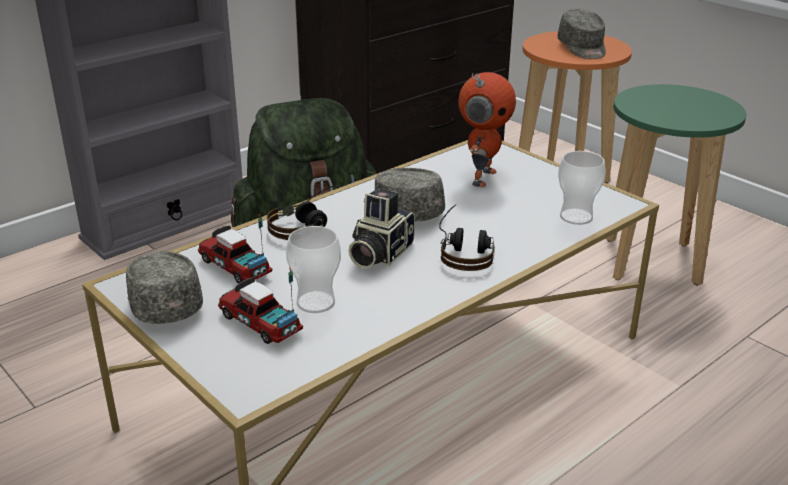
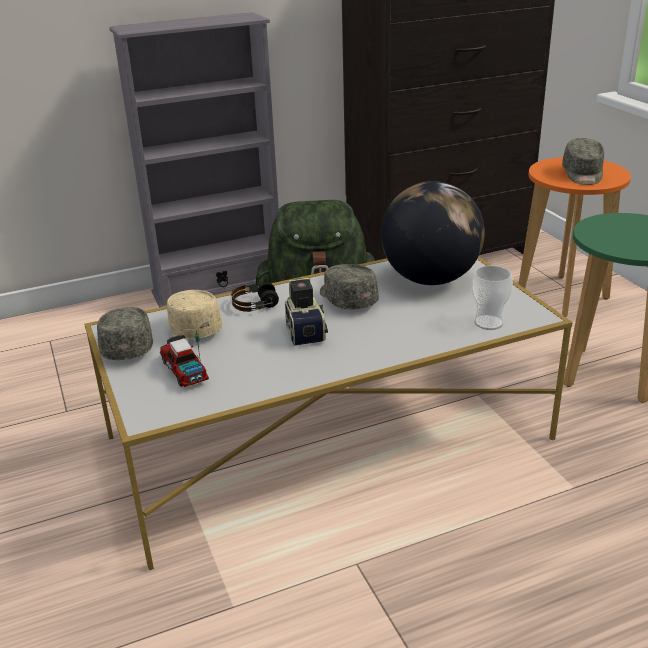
camera: 20 degrees right, 0 degrees up
(234, 267) = (193, 326): toy truck -> beige cap
(315, 302) = (234, 361): cup -> none
(378, 254) = (305, 331): camera -> camera turned 120 degrees clockwise
(465, 251) = (375, 338): headphones -> none
(481, 177) = (430, 279): toy robot -> globe

